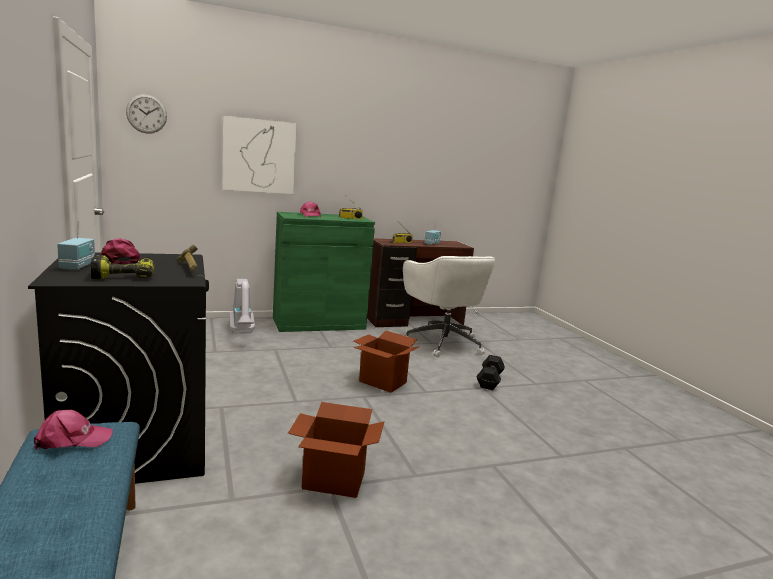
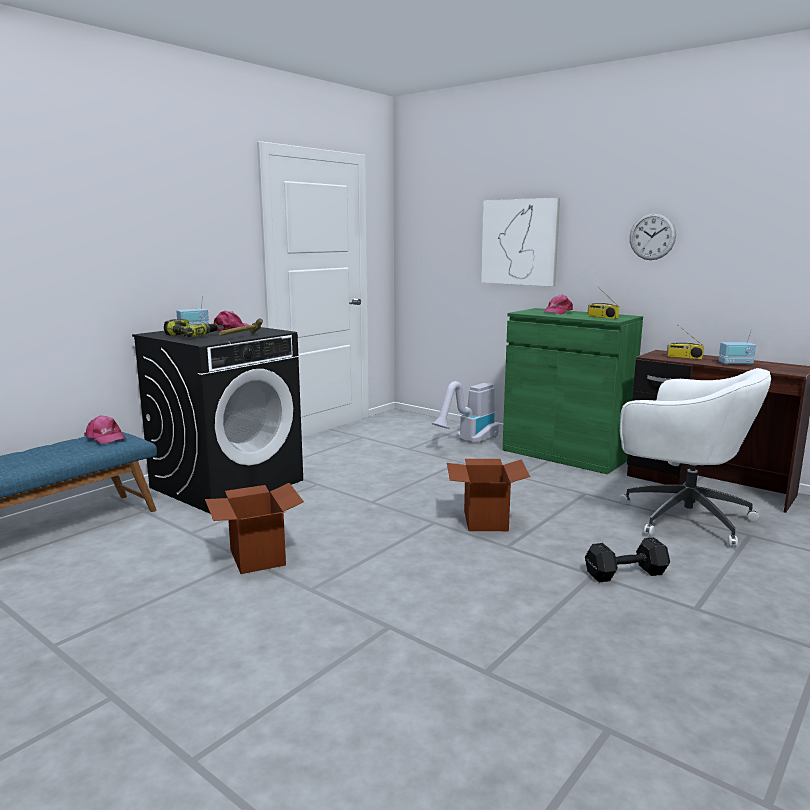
camera: 60 degrees right, 0 degrees up
(146, 114) = (424, 209): wall clock -> wall clock (652, 236)
(442, 342) = (681, 517): white office chair -> white office chair turned 90 degrees counterclockwise

